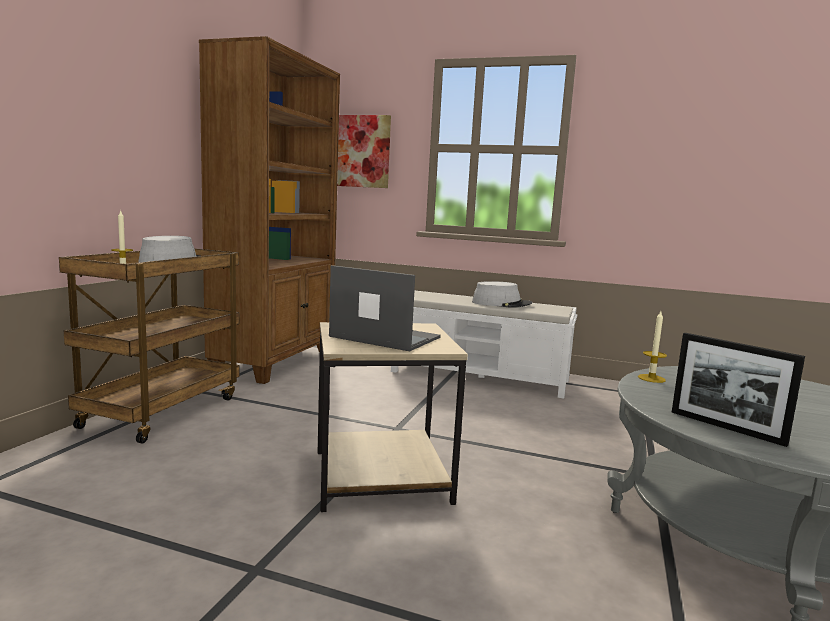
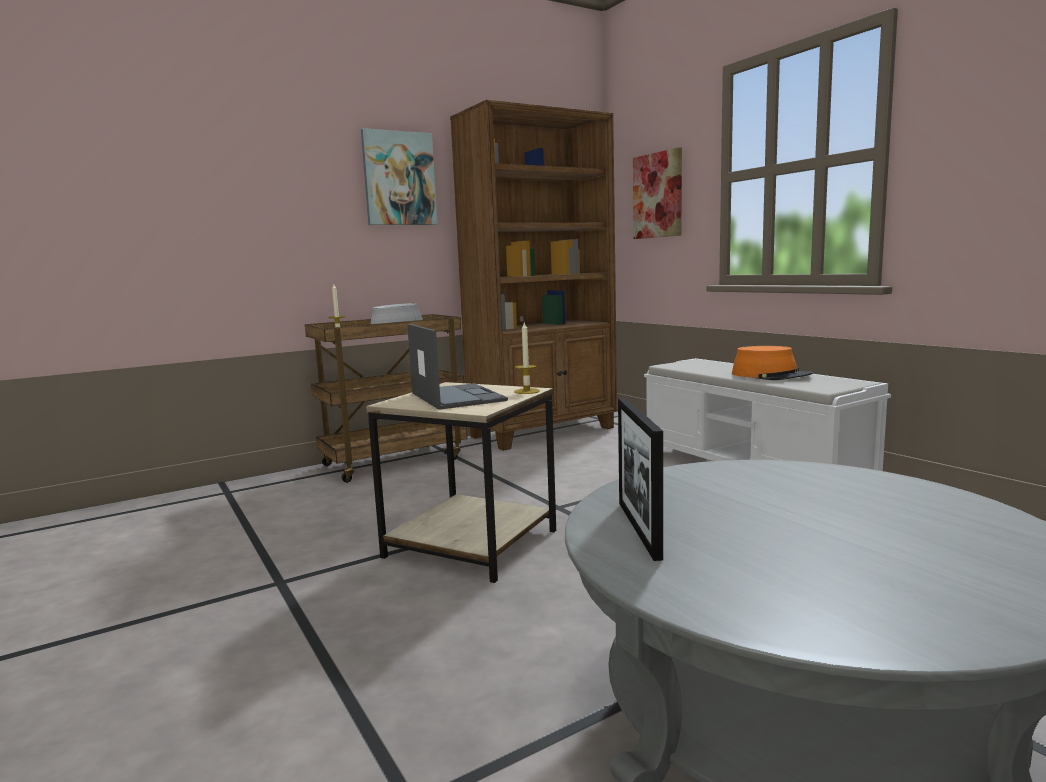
camera: 40 degrees right, 0 degrees up
(152, 95) = (399, 179): none -> picture
(501, 303) = (771, 375): grey hat -> orange hat
(651, 378) = (716, 470): candle -> candle (526, 391)

